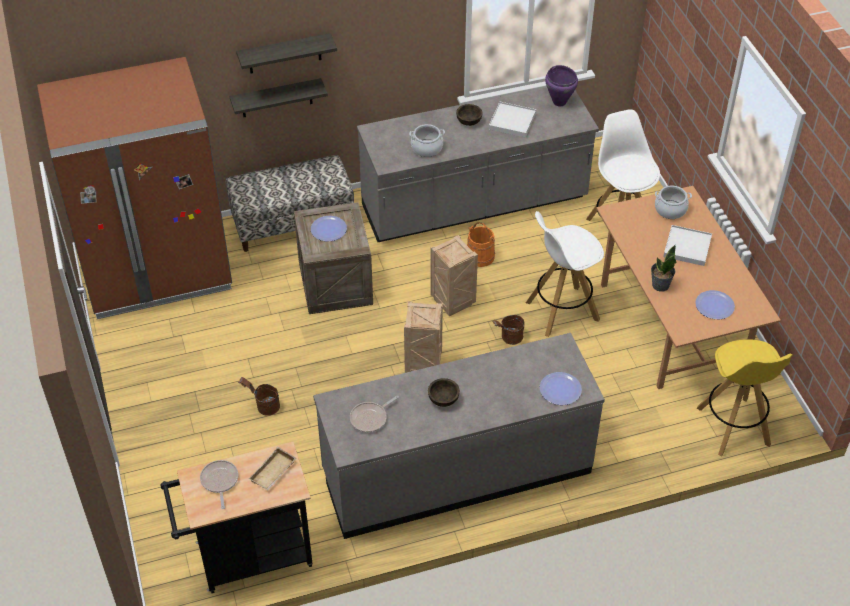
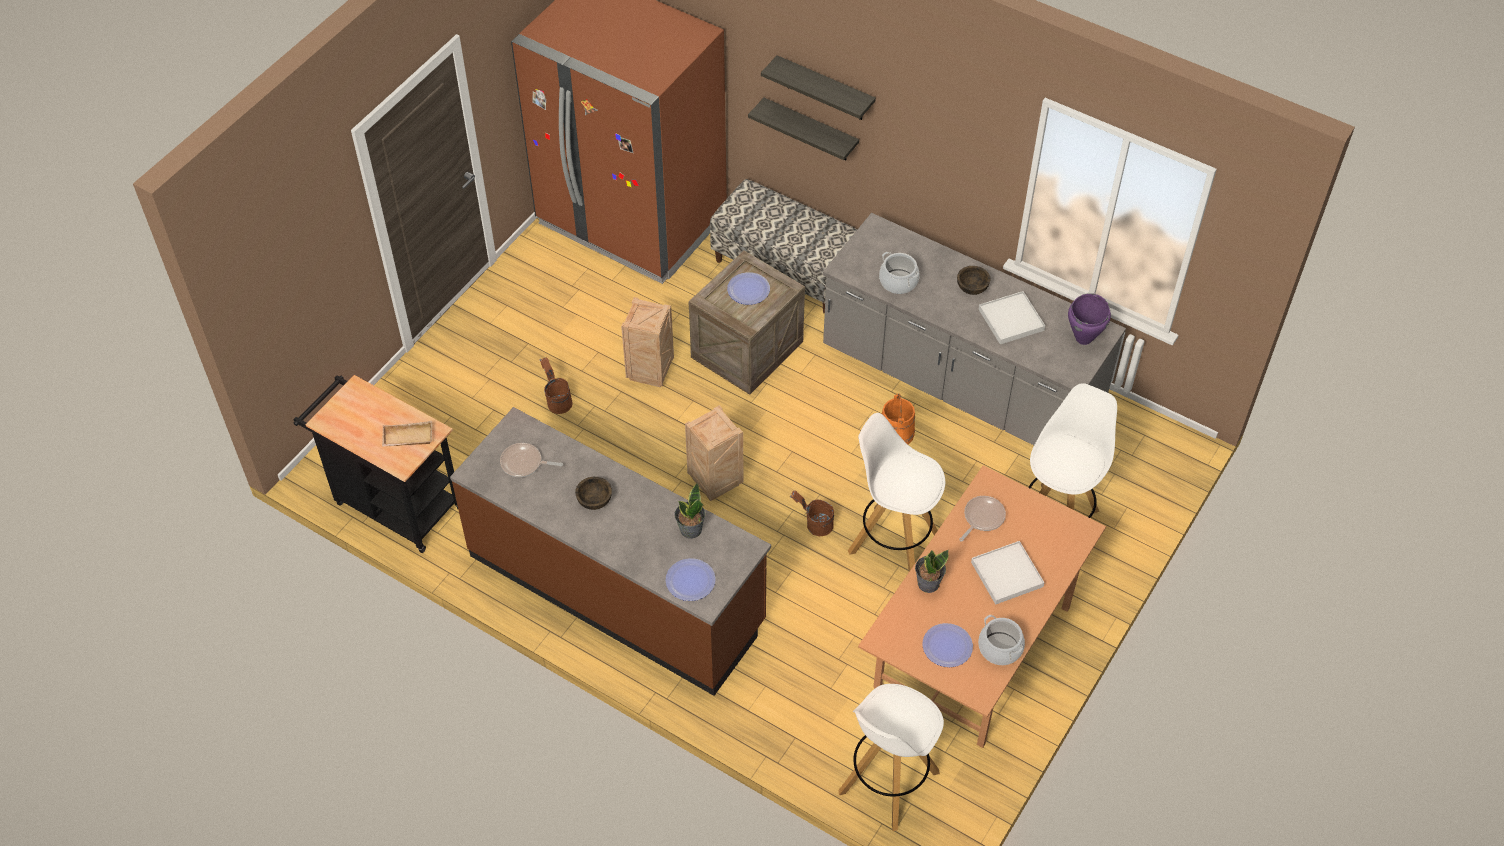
camera: 50 degrees right, 5 degrees up
(219, 481) = (367, 409): frying pan -> frying pan (982, 518)
(452, 302) = (815, 450): crate -> crate (649, 370)
(456, 471) = (617, 588): grey counter -> brown counter
(518, 364) = (690, 529): none -> potted plant
(670, 210) = (1046, 528): cooking pot -> cooking pot (1000, 648)
(733, 427) = (888, 783): yellow stool -> white stool

